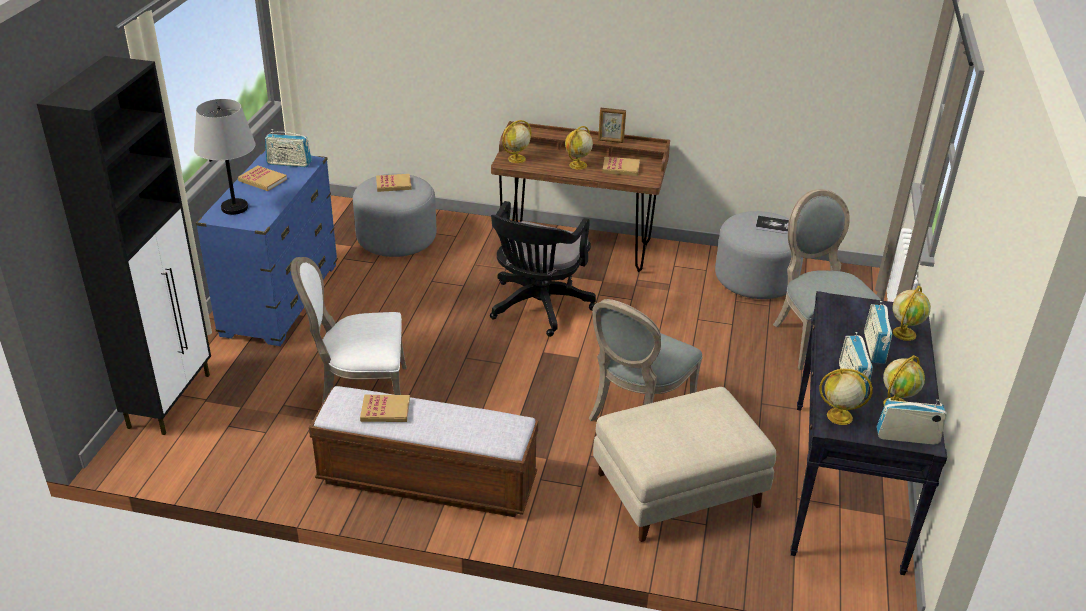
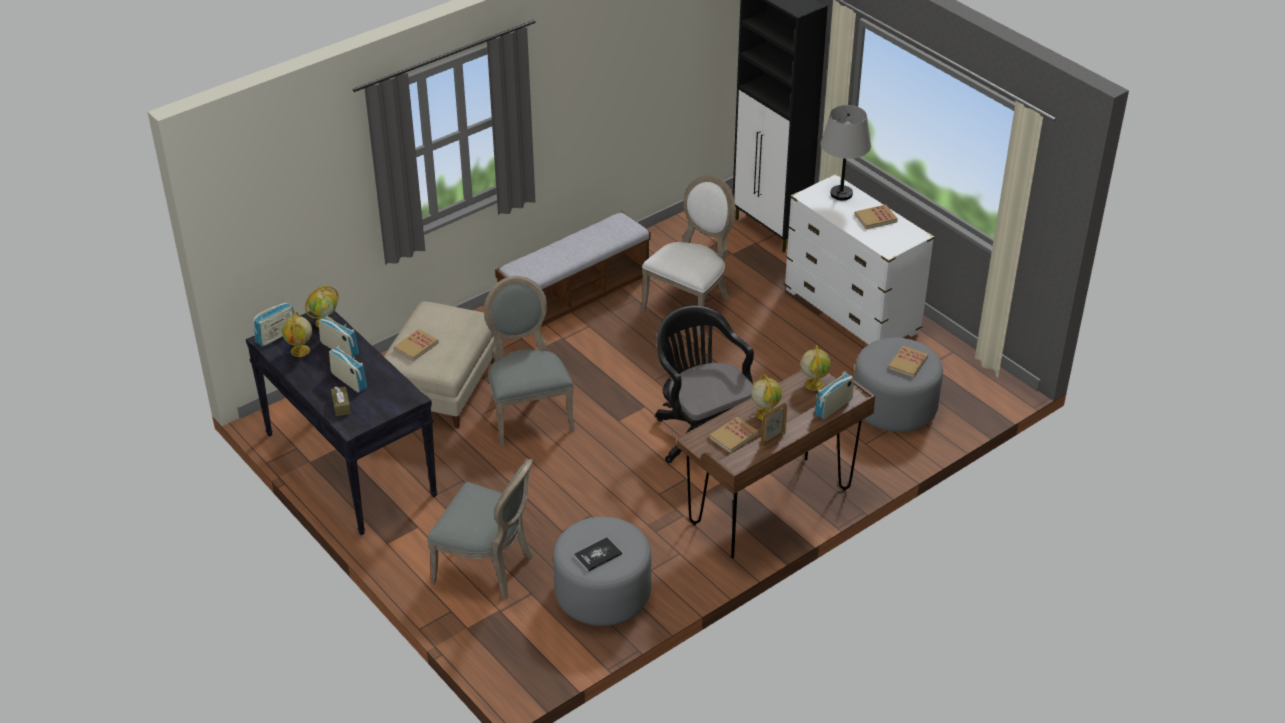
camera: 130 degrees right, 5 degrees up
(280, 300) = (852, 311): blue dresser -> white dresser
(289, 163) = (894, 239): radio -> radio (833, 407)
(385, 410) = (598, 236): book -> book (416, 346)
(904, 333) = (341, 406): globe -> brown tissue box

